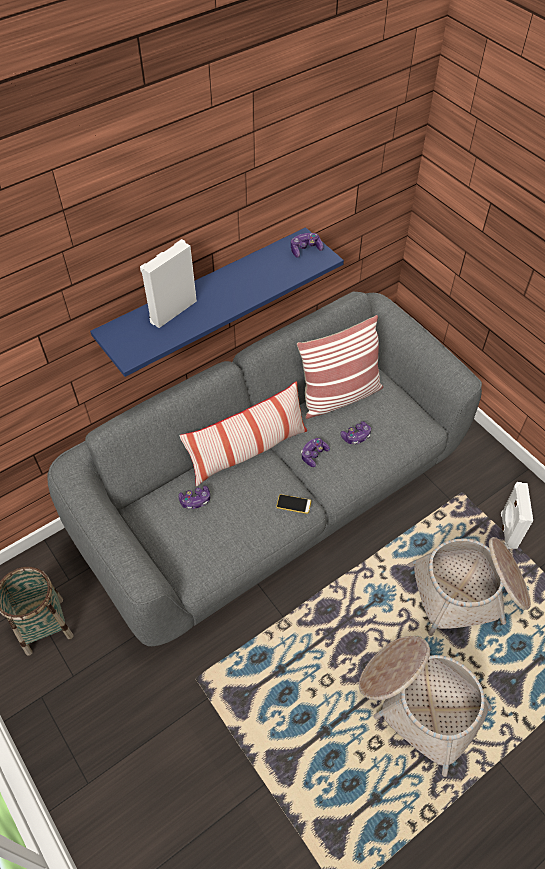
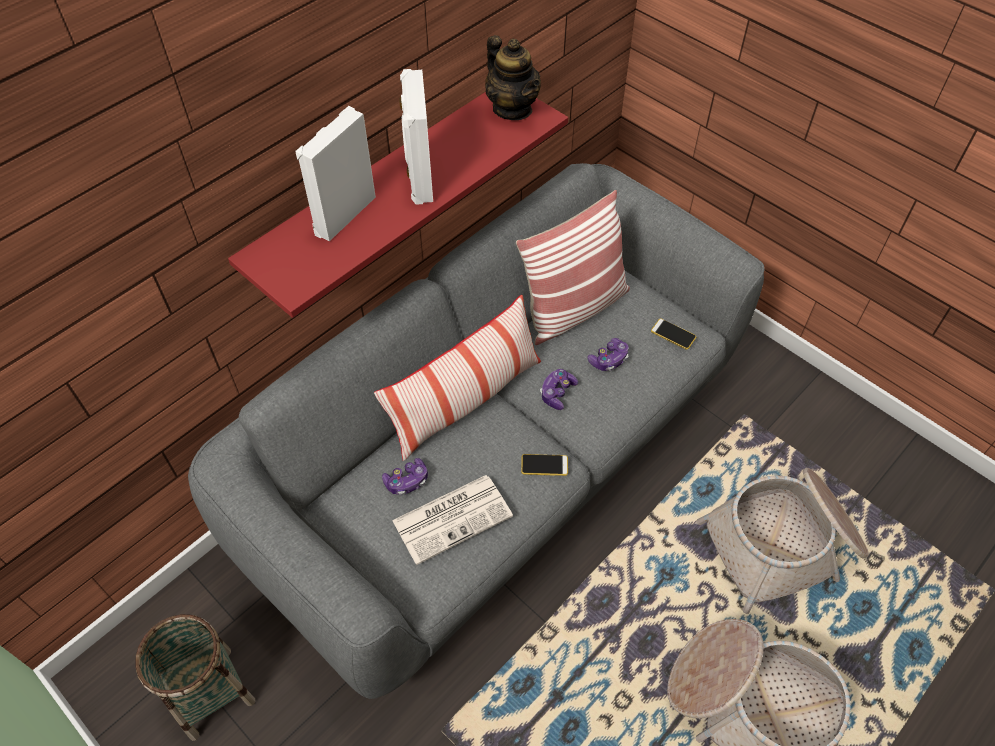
camera: 10 degrees left, 0 degrees up
(206, 296) = (382, 190): blue shelf -> red shelf
(222, 530) = (453, 517): none -> newspaper
(305, 249) = (512, 108): game controller -> teapot
(407, 425) = (673, 334): none -> phone
(507, 530) = (813, 456): white speaker -> white speaker (419, 178)

